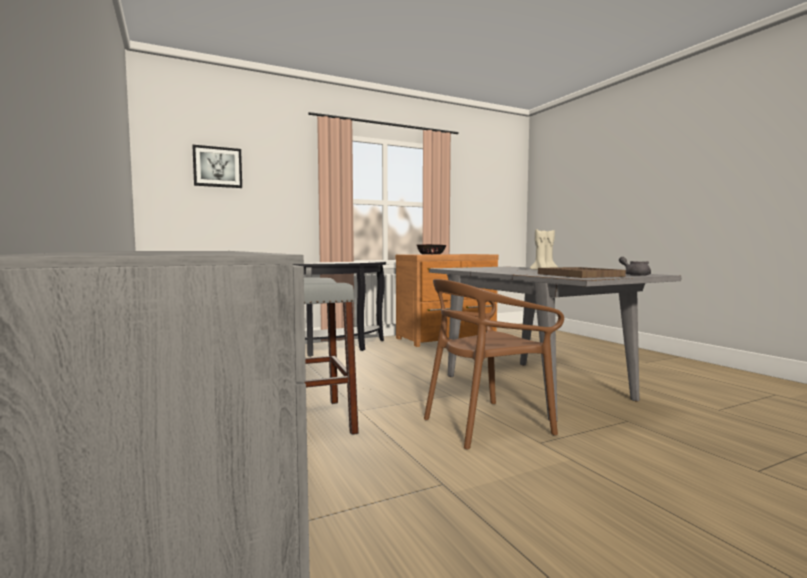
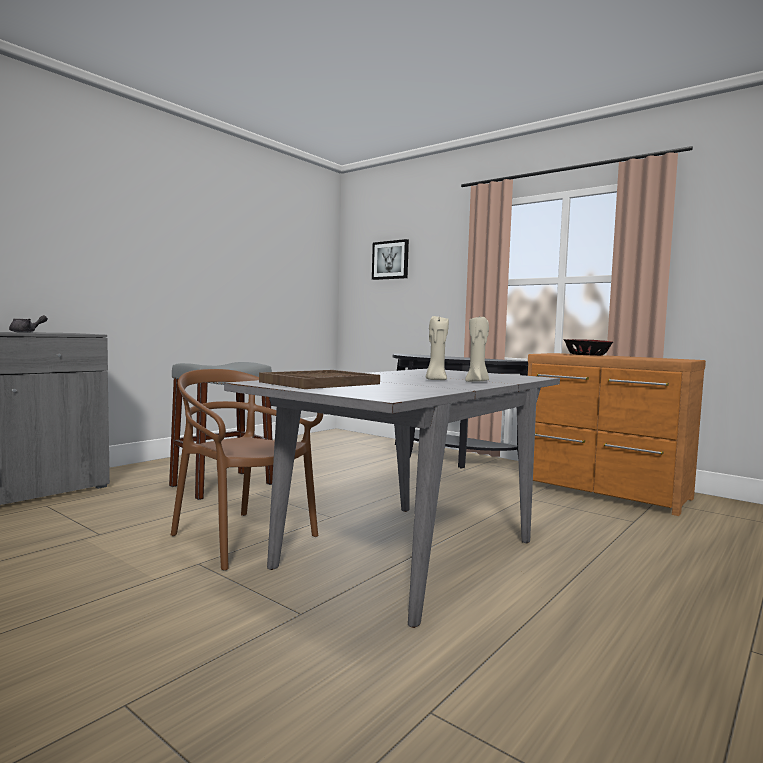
camera: 65 degrees right, 0 degrees up
(635, 275) = (357, 392): grey teapot -> grey teapot (27, 332)

